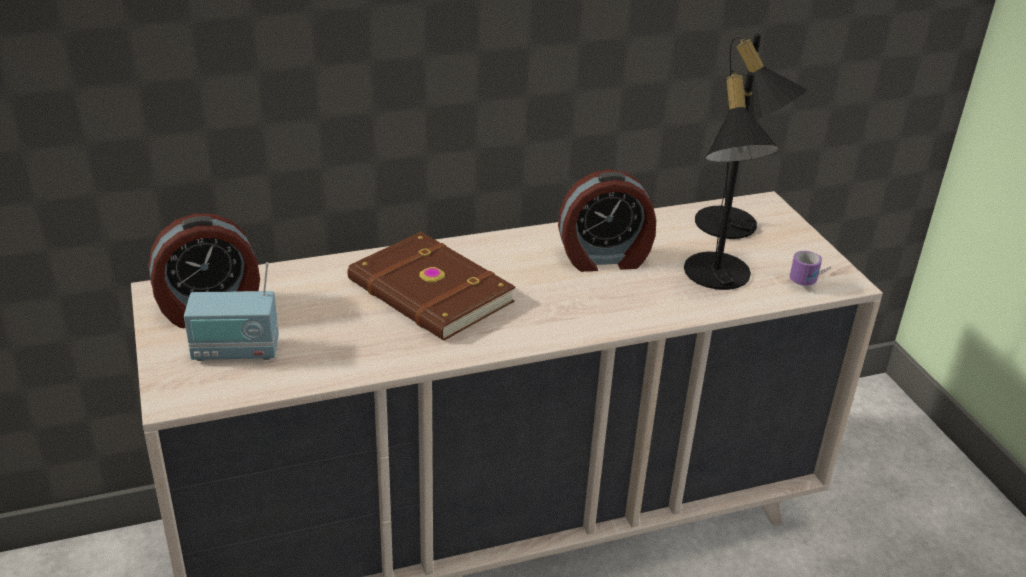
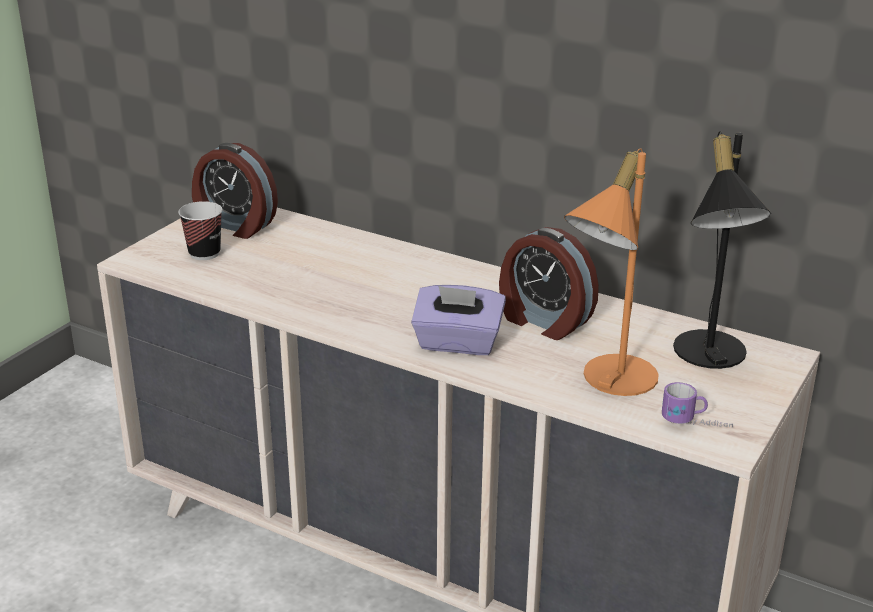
camera: 50 degrees right, 5 degrees down
(236, 351) = (204, 253): radio -> cup
(429, 293) = (373, 280): brown book -> none
(586, 309) = (457, 343): none -> purple tissue box
(716, 278) = (608, 379): black table lamp -> orange table lamp

